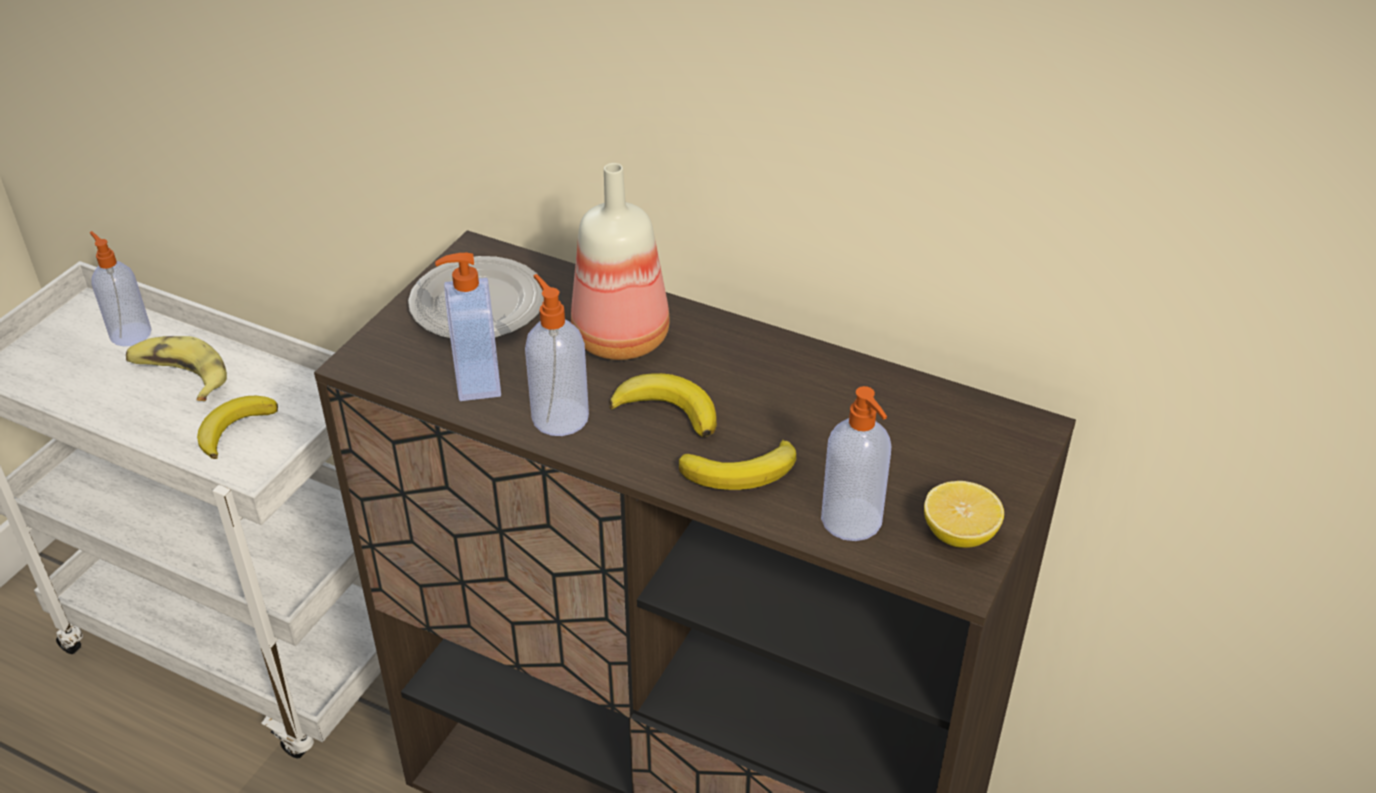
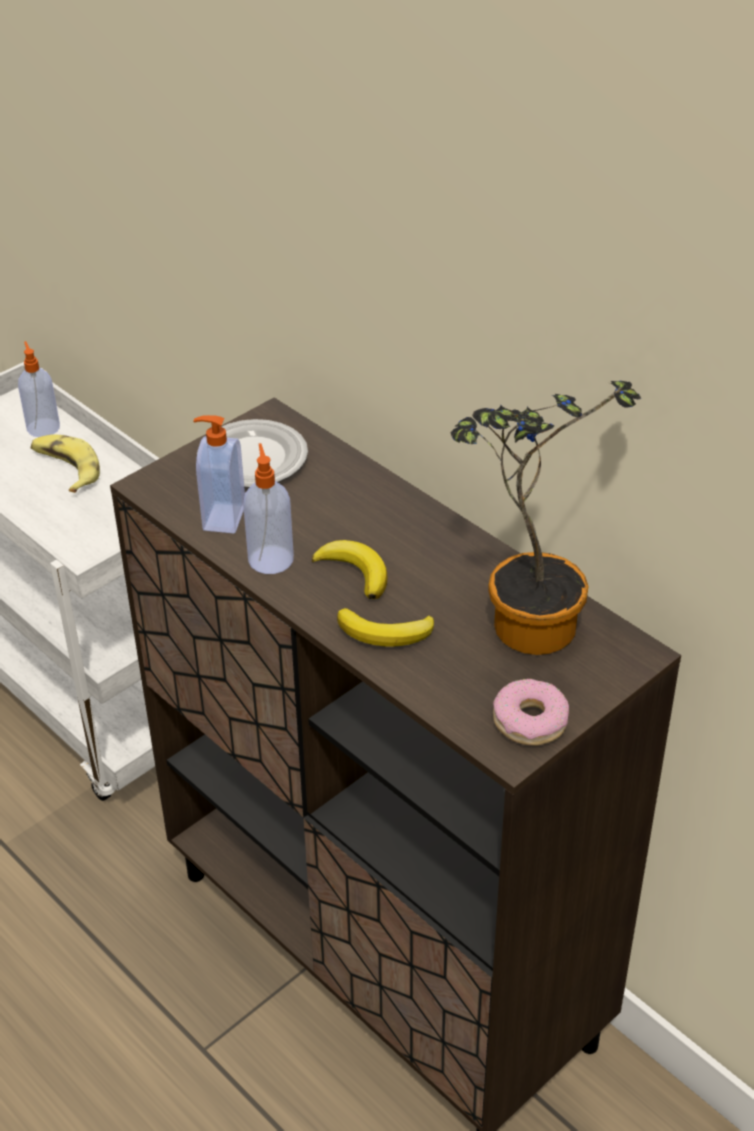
camera: 20 degrees right, 0 degrees up
(234, 428) = (90, 519): banana -> none
(624, 338) = (350, 508): bottle -> none
(852, 521) = (451, 690): soap dispenser -> none
(890, 420) = (525, 620): none -> potted plant
(959, 534) = (529, 721): lemon -> donut

